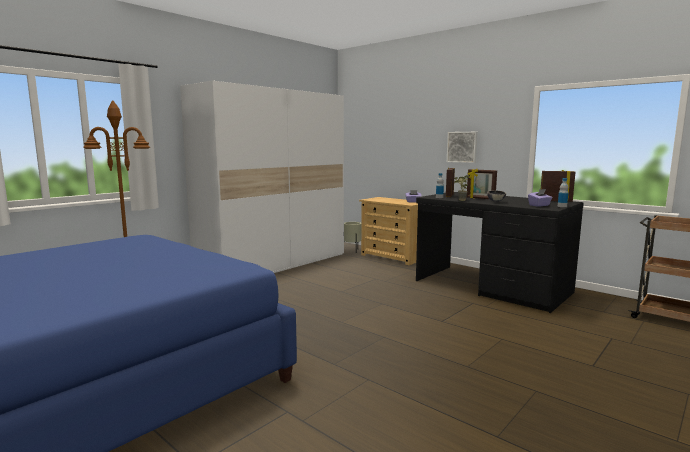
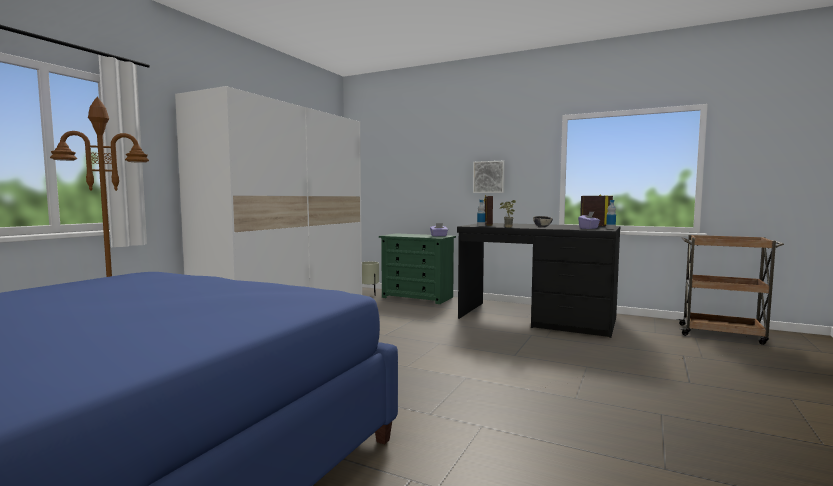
camera: 15 degrees left, 5 degrees down
(393, 257) = (417, 297): beige dresser -> green dresser
(480, 198) = (522, 226): picture frame -> none

